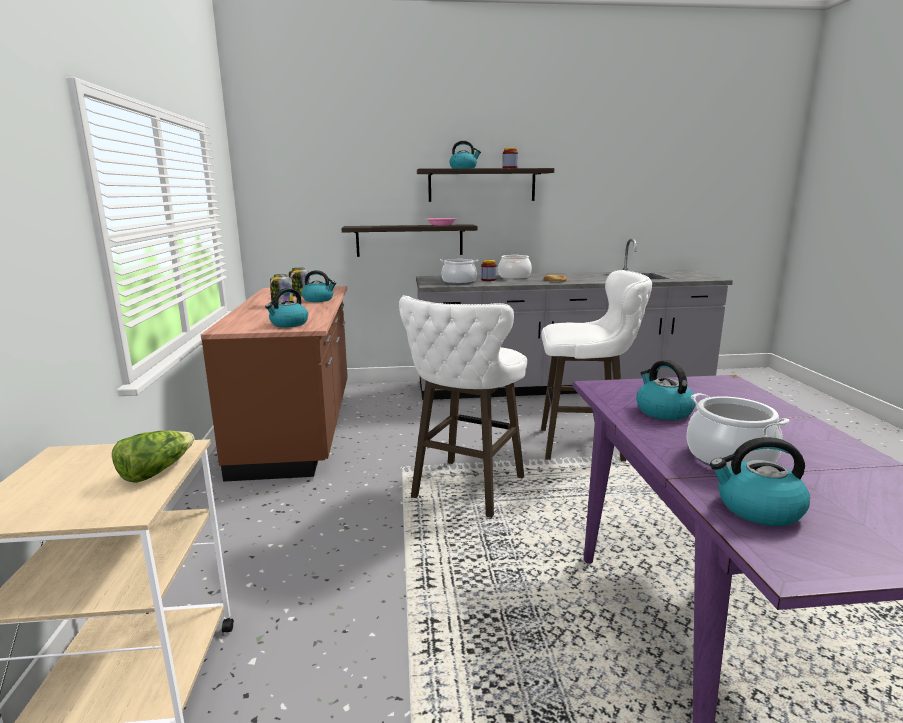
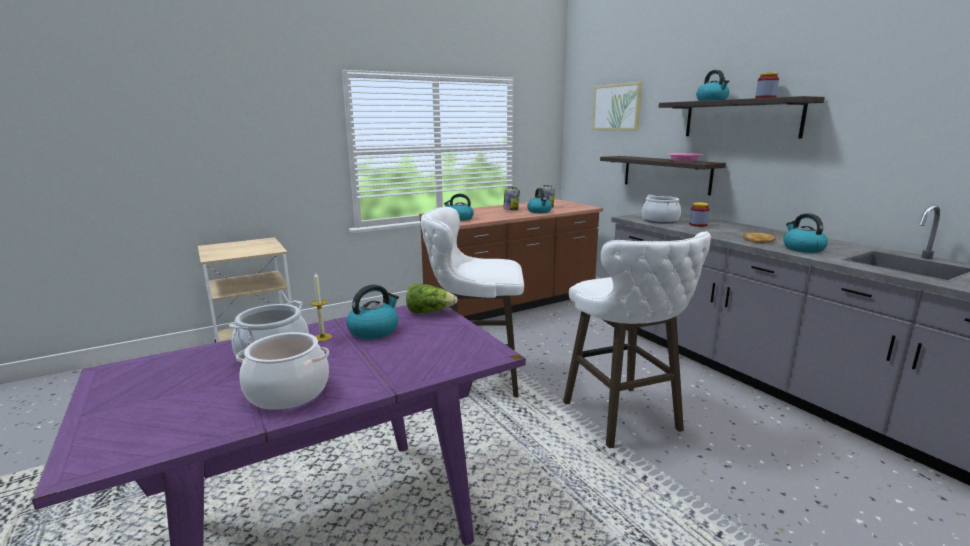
camera: 65 degrees right, 0 degrees up
(156, 471) = (249, 252): lettuce -> lettuce (429, 312)
(330, 171) = (617, 107): none -> picture
(514, 277) = (740, 228): cooking pot -> cooking pot (288, 392)
(678, 433) = (322, 337): none -> candle
(757, 509) = (185, 364): kettle -> kettle (802, 249)

